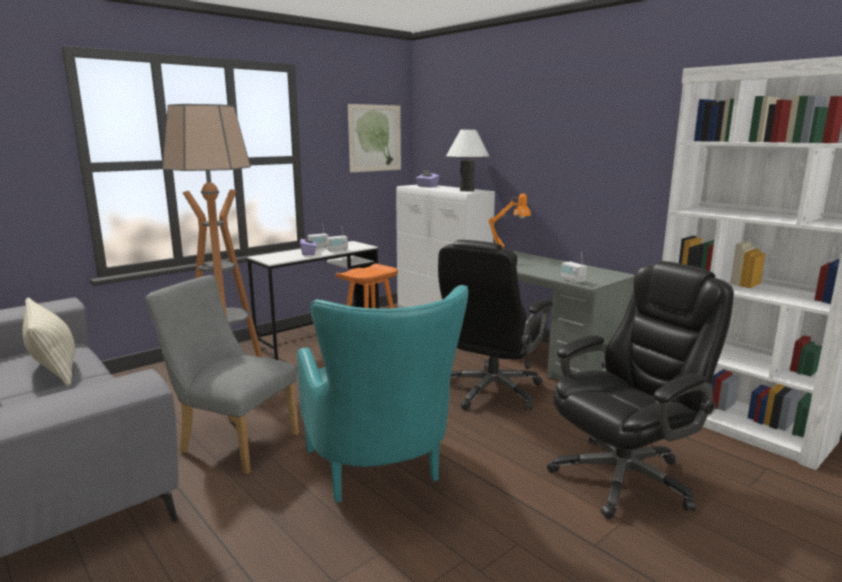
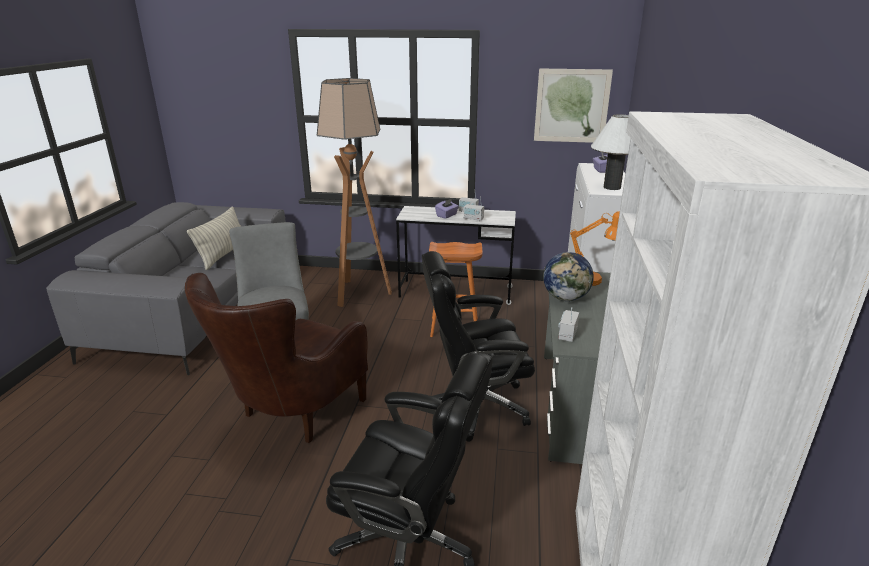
camera: 50 degrees right, 10 degrees up
(380, 476) = (292, 416): turquoise armchair -> brown armchair
(521, 268) = (566, 298): none -> globe

